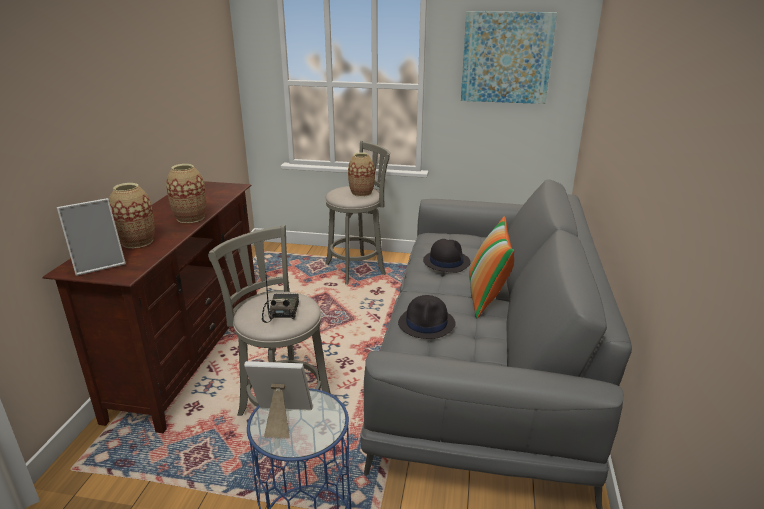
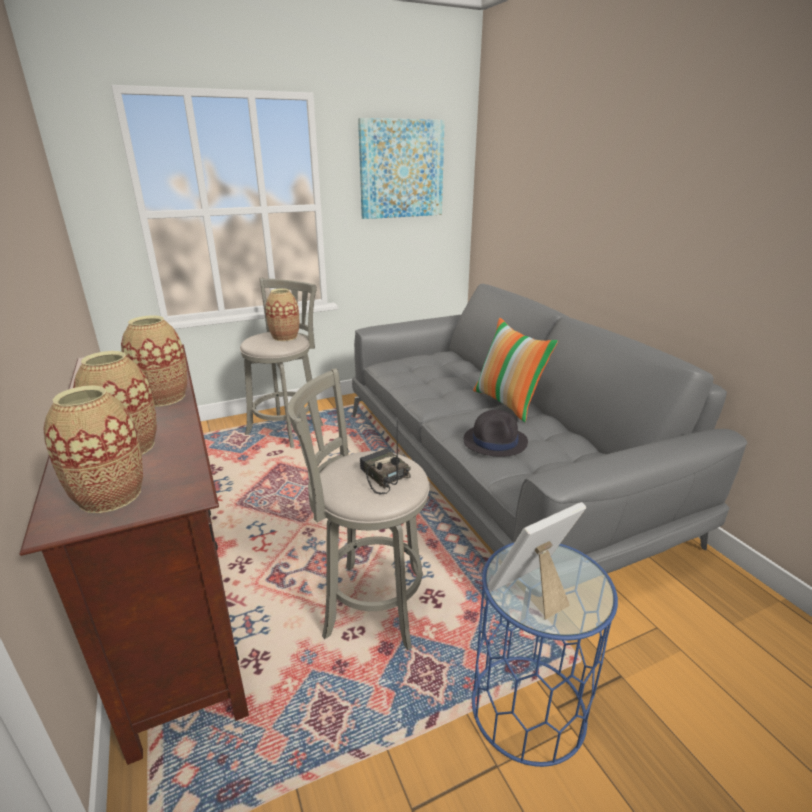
camera: 35 degrees left, 0 degrees up
(99, 264) = (110, 495): picture frame -> vase
(446, 261) = (432, 383): black hat -> none

